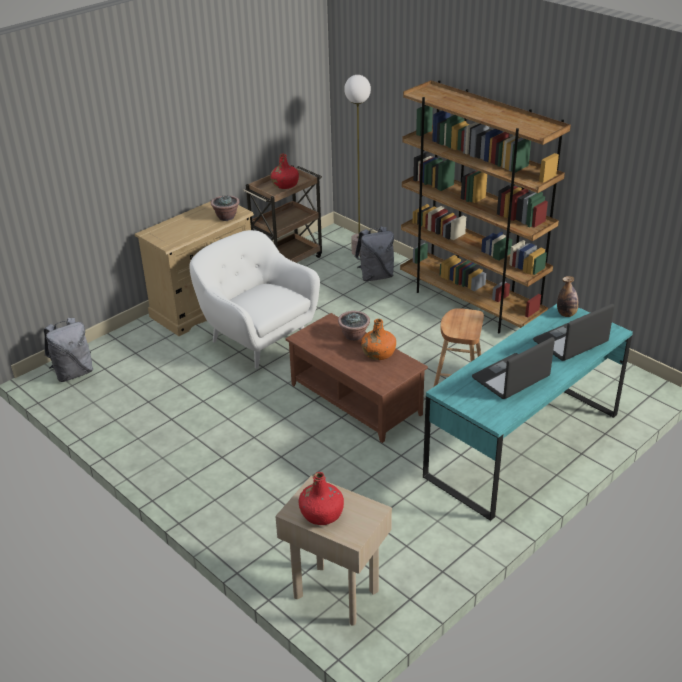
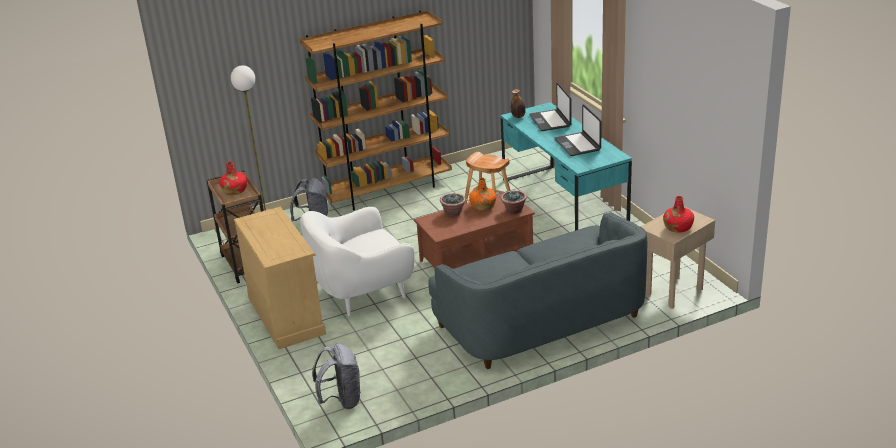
camera: 70 degrees left, 5 degrees down
(226, 217) = (278, 219): potted plant -> potted plant (514, 210)
(237, 478) = (541, 320): none -> grey sofa

